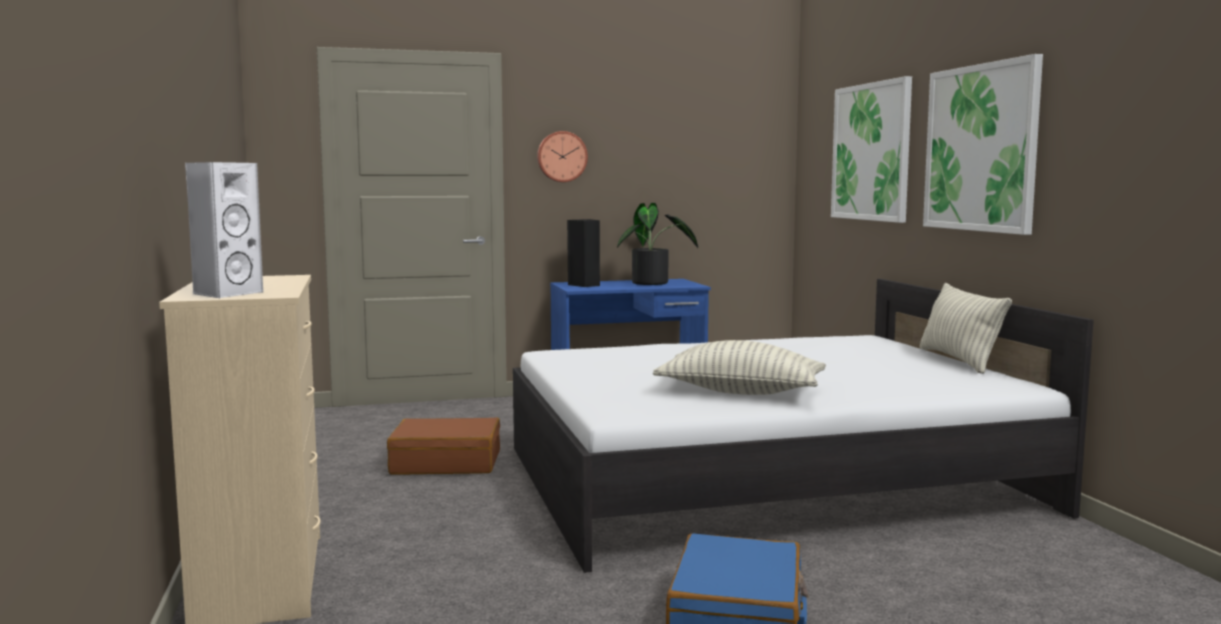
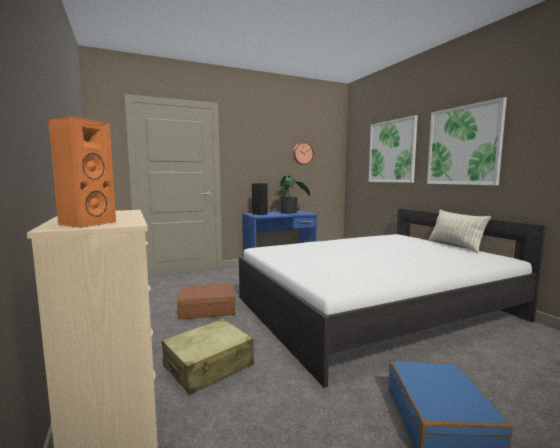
camera: 10 degrees left, 0 degrees up
(226, 293) = (85, 224): white speaker -> orange speaker
(416, 536) = (209, 366): none -> beige suitcase
(562, 156) = (247, 154): wall clock -> wall clock (302, 153)
(740, 392) = (382, 269): pillow -> none

